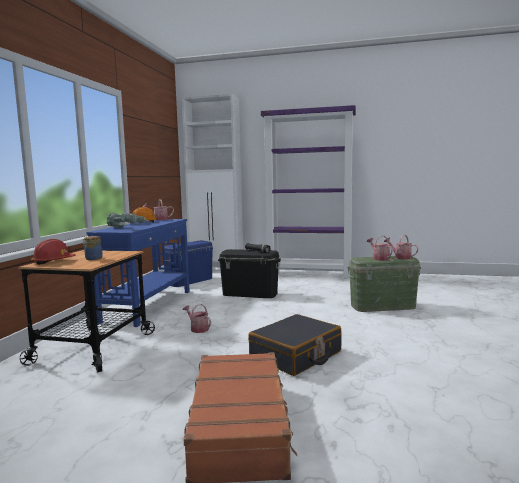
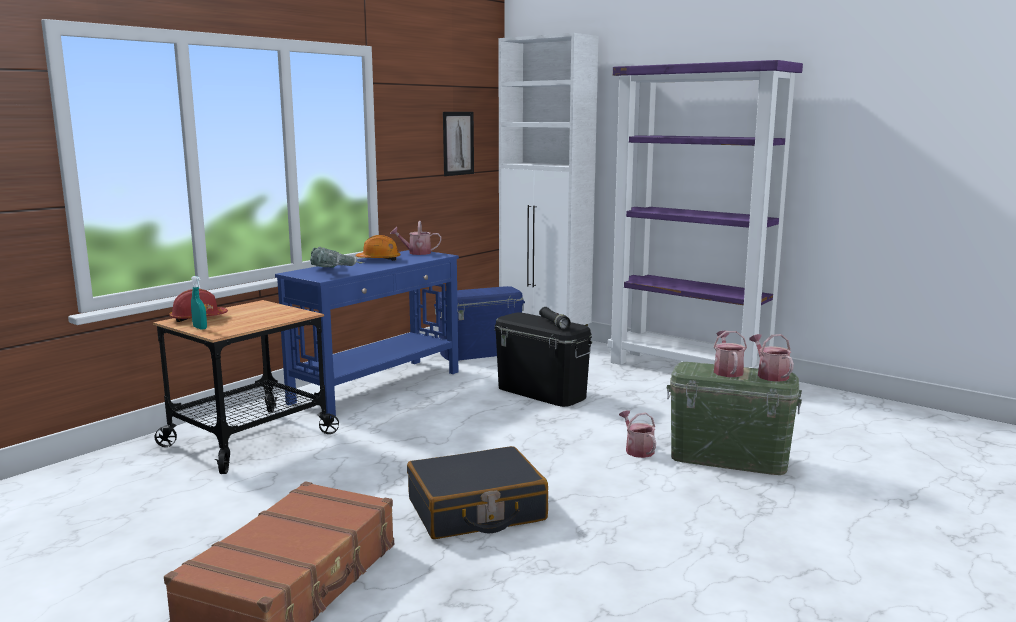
camera: 25 degrees right, 5 degrees up
(66, 265) = (200, 328): none -> turquoise spray bottle
(93, 258) = (245, 320): jar -> none
(161, 158) = (458, 143): none -> picture
(198, 329) = (398, 438): watering can -> watering can (637, 450)

